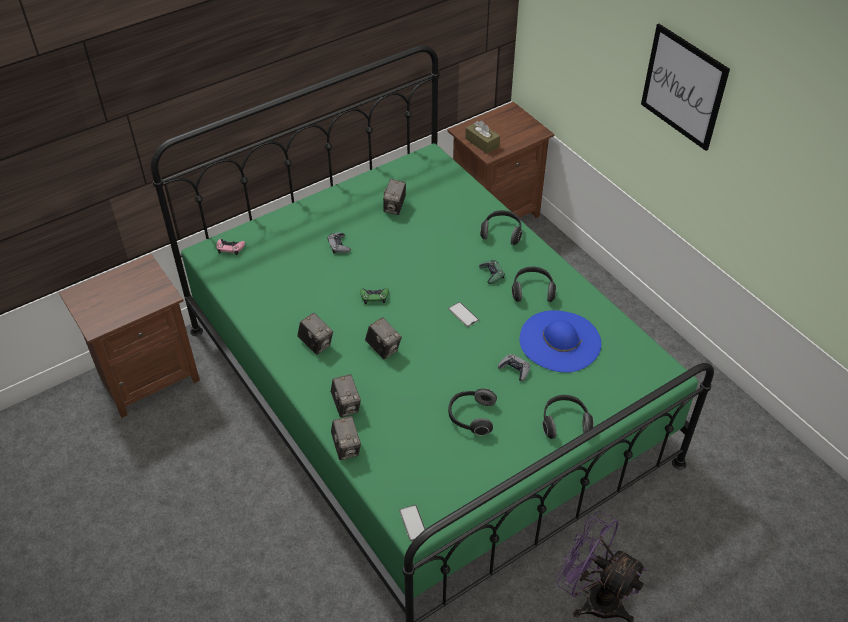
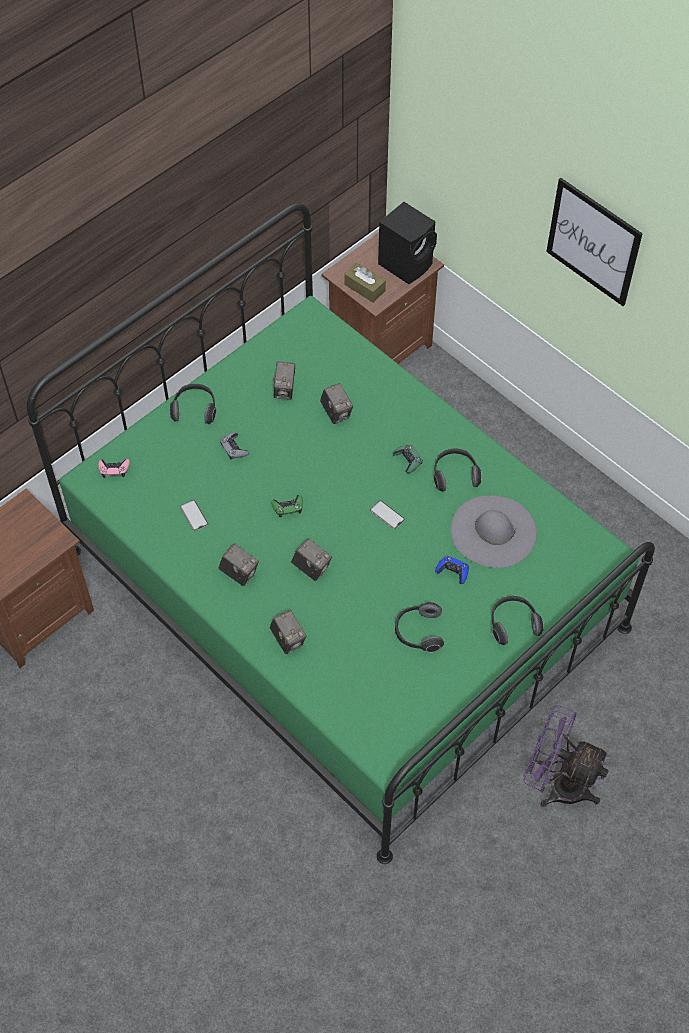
camera: 10 degrees left, 10 degrees up
(346, 448) = (299, 686): camera -> camera (336, 413)
(413, 523) = (383, 755): phone -> phone (194, 515)
(502, 233) = (409, 407): headphones -> headphones (195, 409)
(514, 369) = (452, 571): grey game controller -> blue game controller
(522, 130) = (407, 263): none -> black speaker
(560, 341) = (493, 531): blue hat -> grey hat

